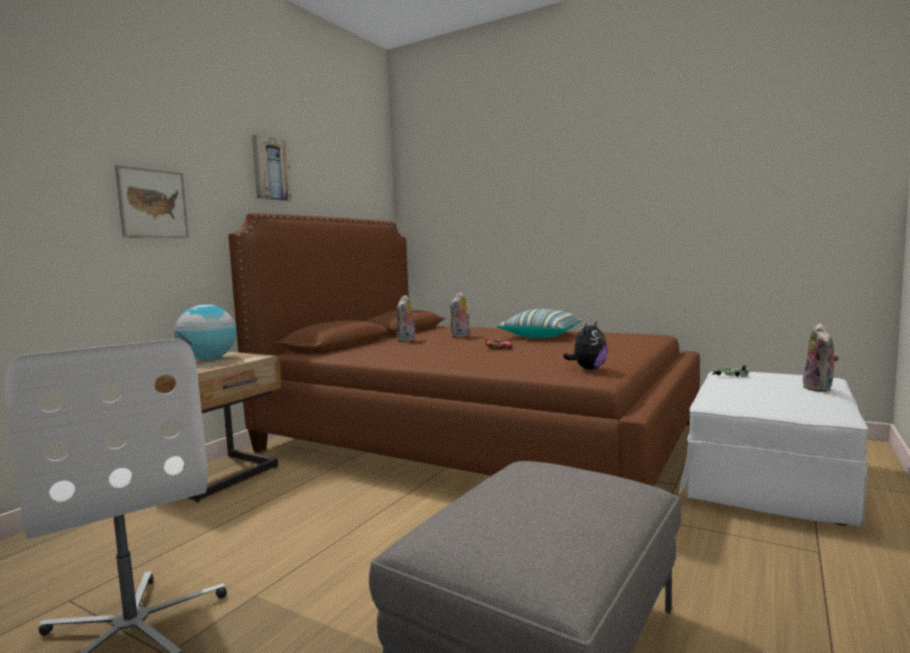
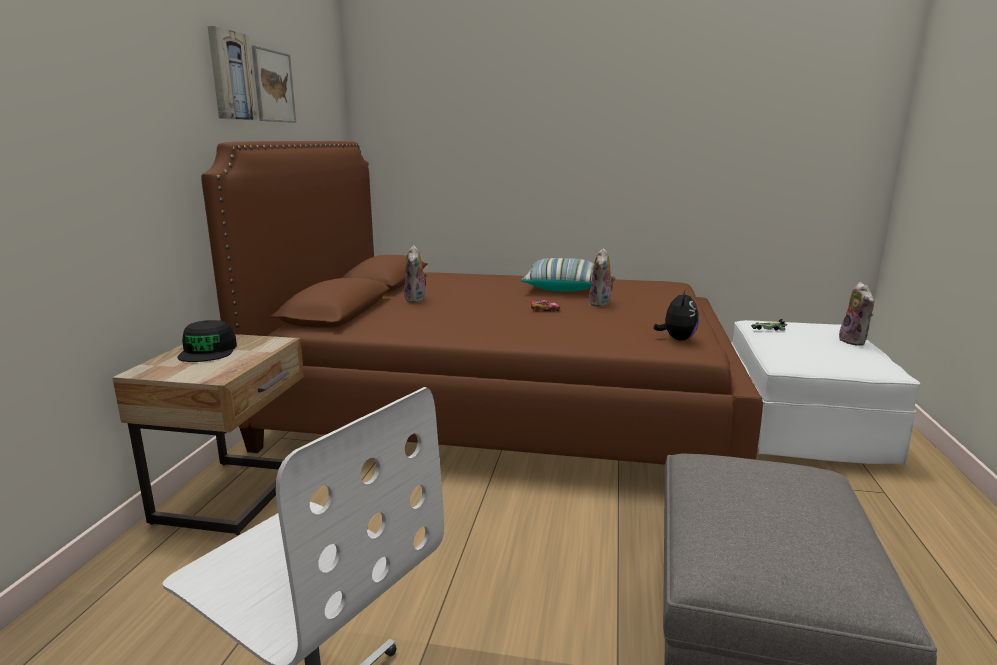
camera: 20 degrees left, 10 degrees up
(153, 203) = (107, 135): picture -> picture (273, 86)
(208, 359) = (208, 351): globe -> black cap
(461, 336) = (472, 290): plush toy -> plush toy (601, 304)

